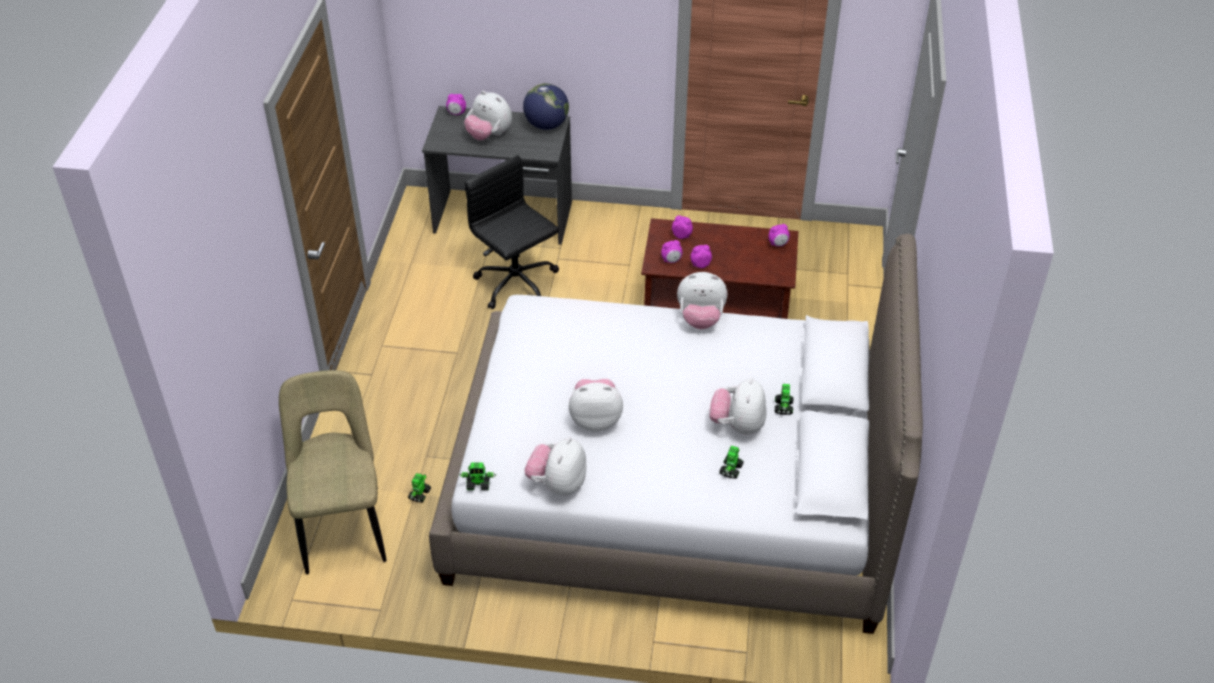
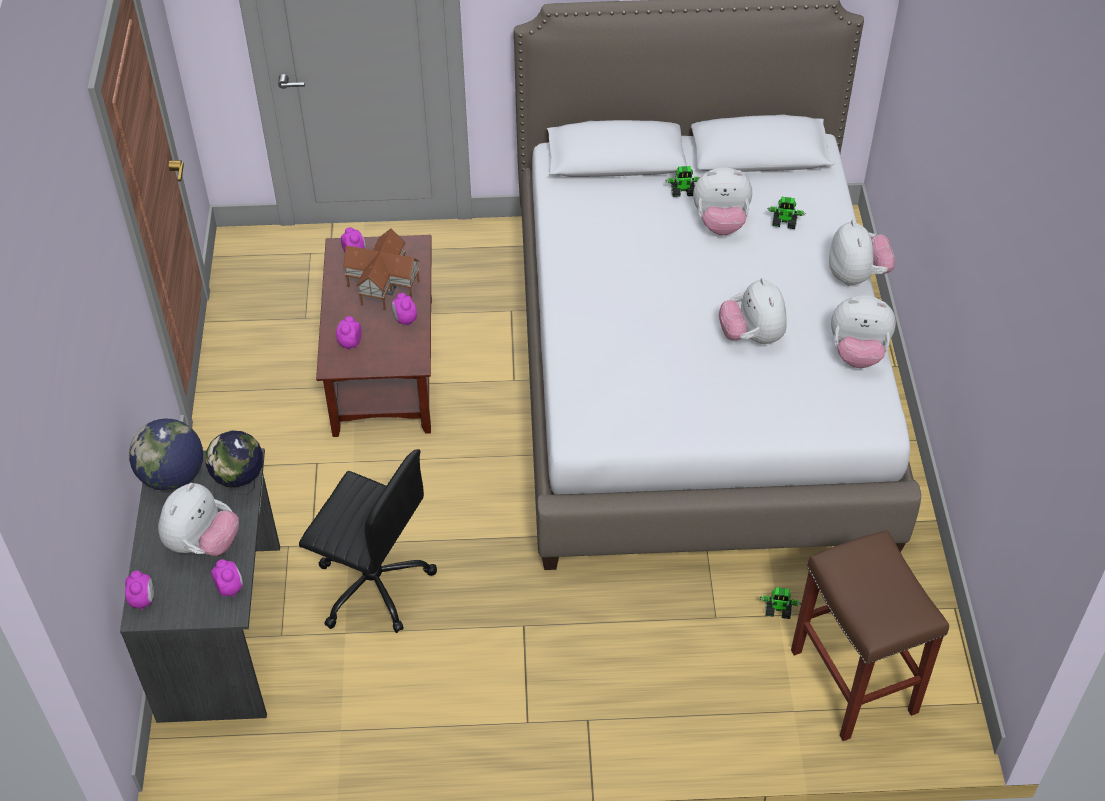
camera: 100 degrees left, 5 degrees up
(343, 525) = (852, 680): beige chair -> brown stool
(478, 484) = (886, 420): toy robot -> none
(517, 284) = (372, 583): black office chair -> black office chair turned 105 degrees counterclockwise
(529, 151) = (241, 486): none -> globe
(671, 260) = (401, 347): alarm clock -> alarm clock (230, 588)
(700, 319) = (562, 267): plush toy -> plush toy (856, 276)
(742, 256) = (383, 283): none -> toy house

